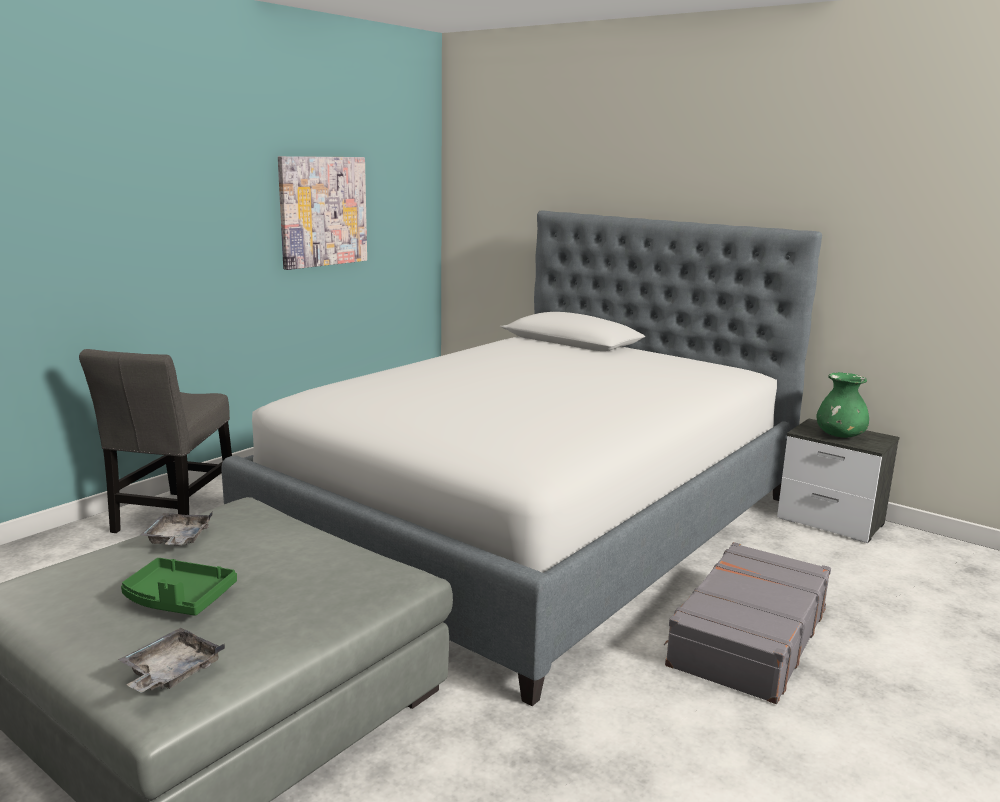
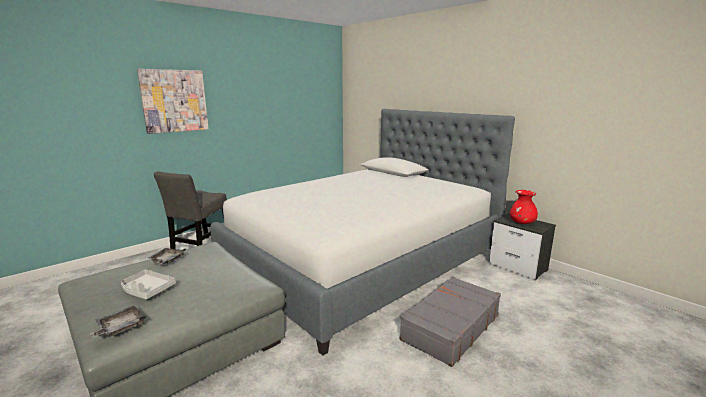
camera: 10 degrees right, 0 degrees up
(178, 599) = (147, 290): green tray -> grey tray
(323, 211) = (280, 110): picture -> picture (174, 101)
(840, 436) = (522, 223): green vase -> red vase

